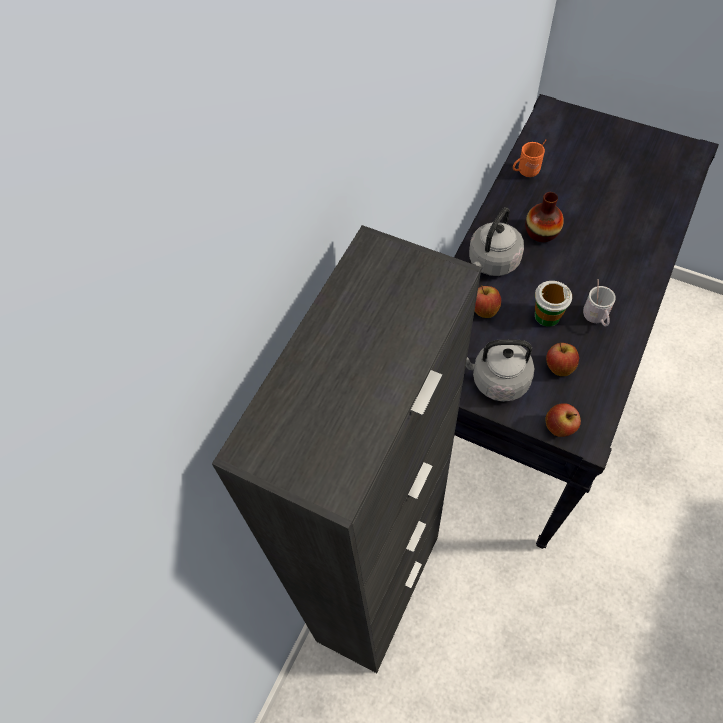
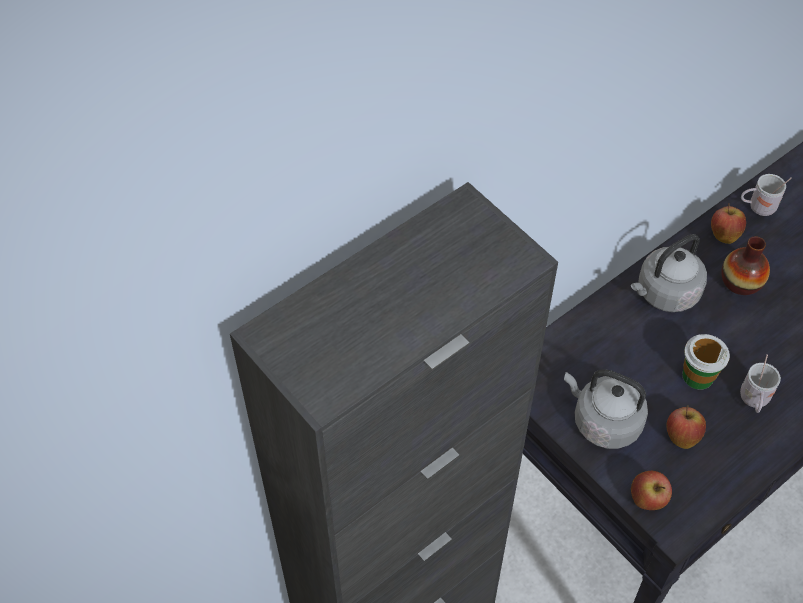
camera: 20 degrees right, 5 degrees down
(484, 310) = (628, 341): apple -> apple (724, 235)
(525, 172) = (757, 208): orange mug -> white mug

